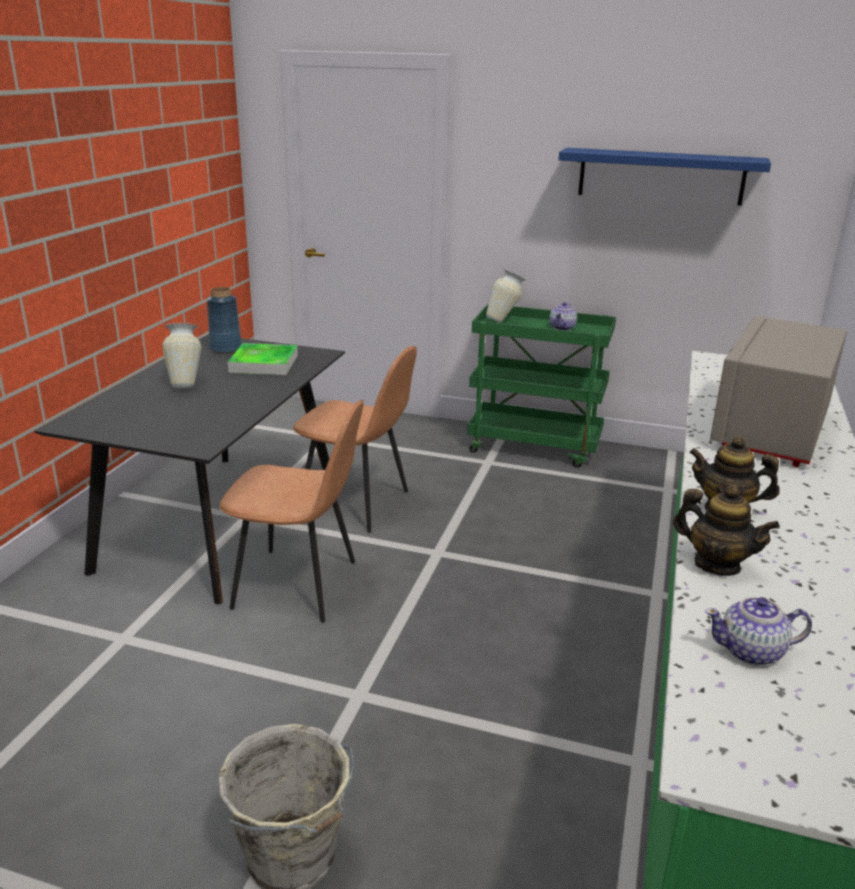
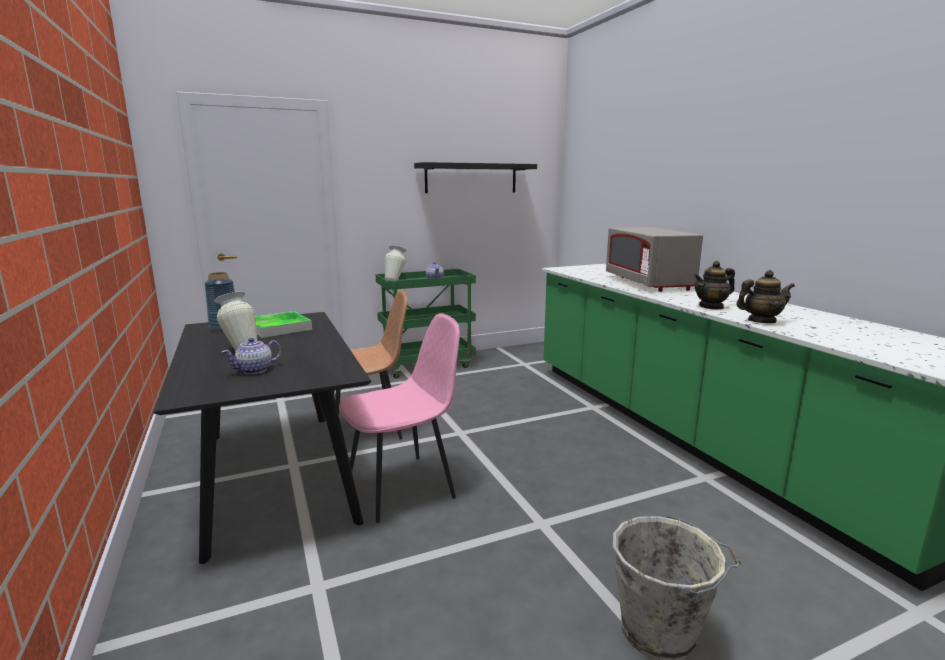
camera: 40 degrees left, 10 degrees down
(299, 585) = (403, 486): brown chair -> pink chair
(660, 176) = (471, 178): blue shelf -> black shelf
(752, 651) = (848, 339): teapot -> teapot (255, 370)

